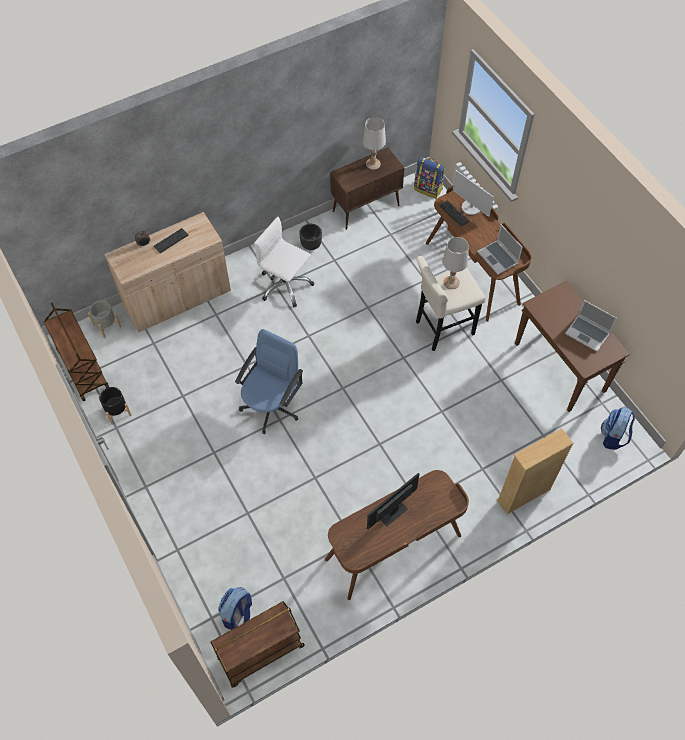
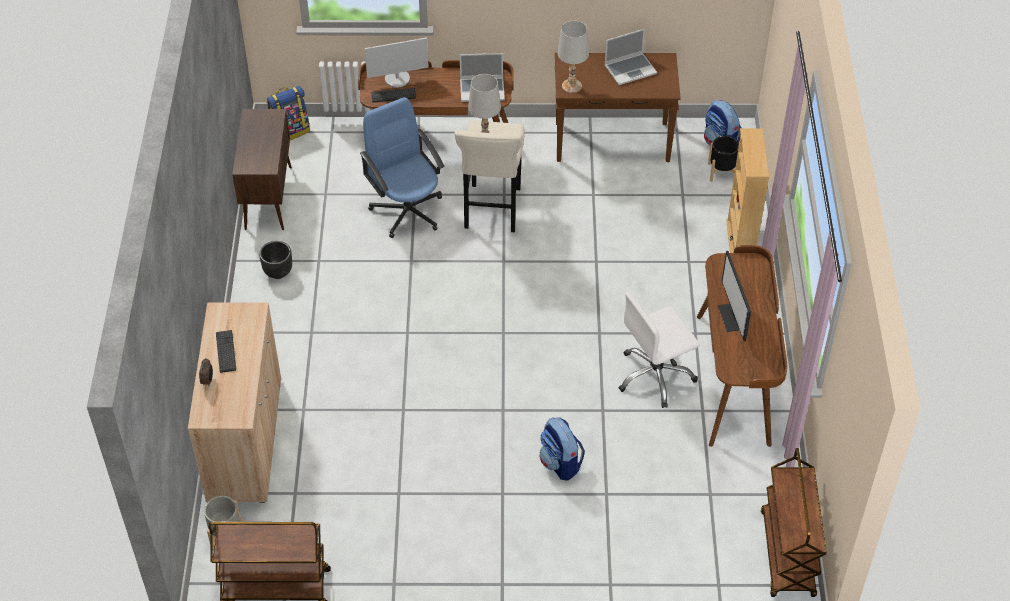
camera: 60 degrees left, 10 degrees down
(117, 411) = (370, 573): black planter -> black planter (722, 172)
(238, 614) = (729, 557): backpack -> backpack (560, 463)
(271, 406) = (479, 409): blue office chair -> blue office chair (407, 210)
(285, 285) = (317, 323): white office chair -> white office chair (655, 376)
(373, 164) = (256, 132): white table lamp -> white table lamp (572, 86)

